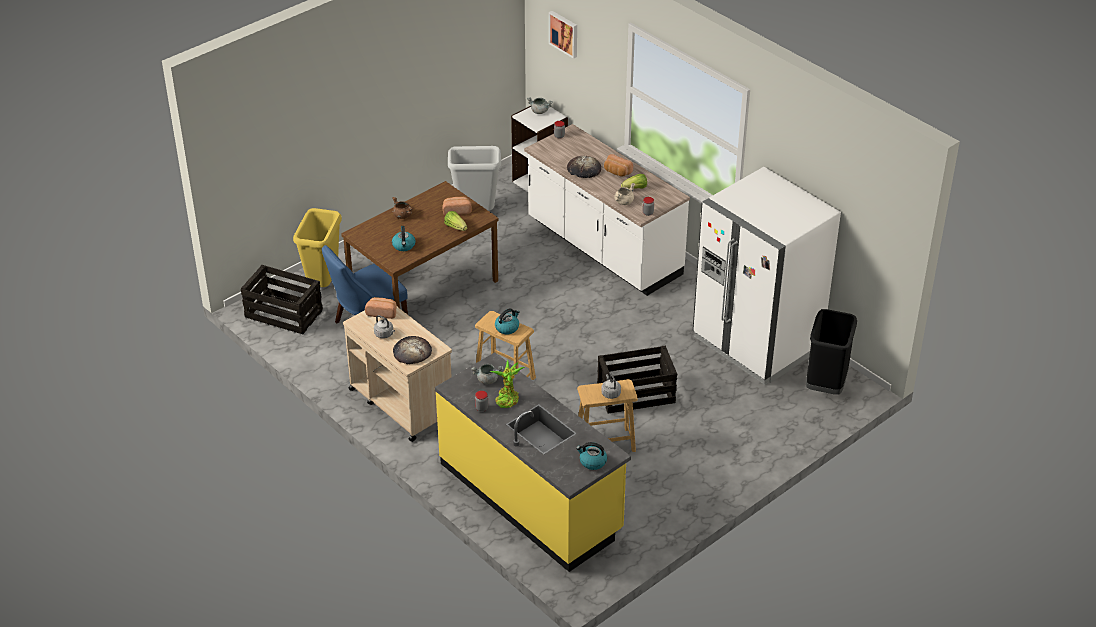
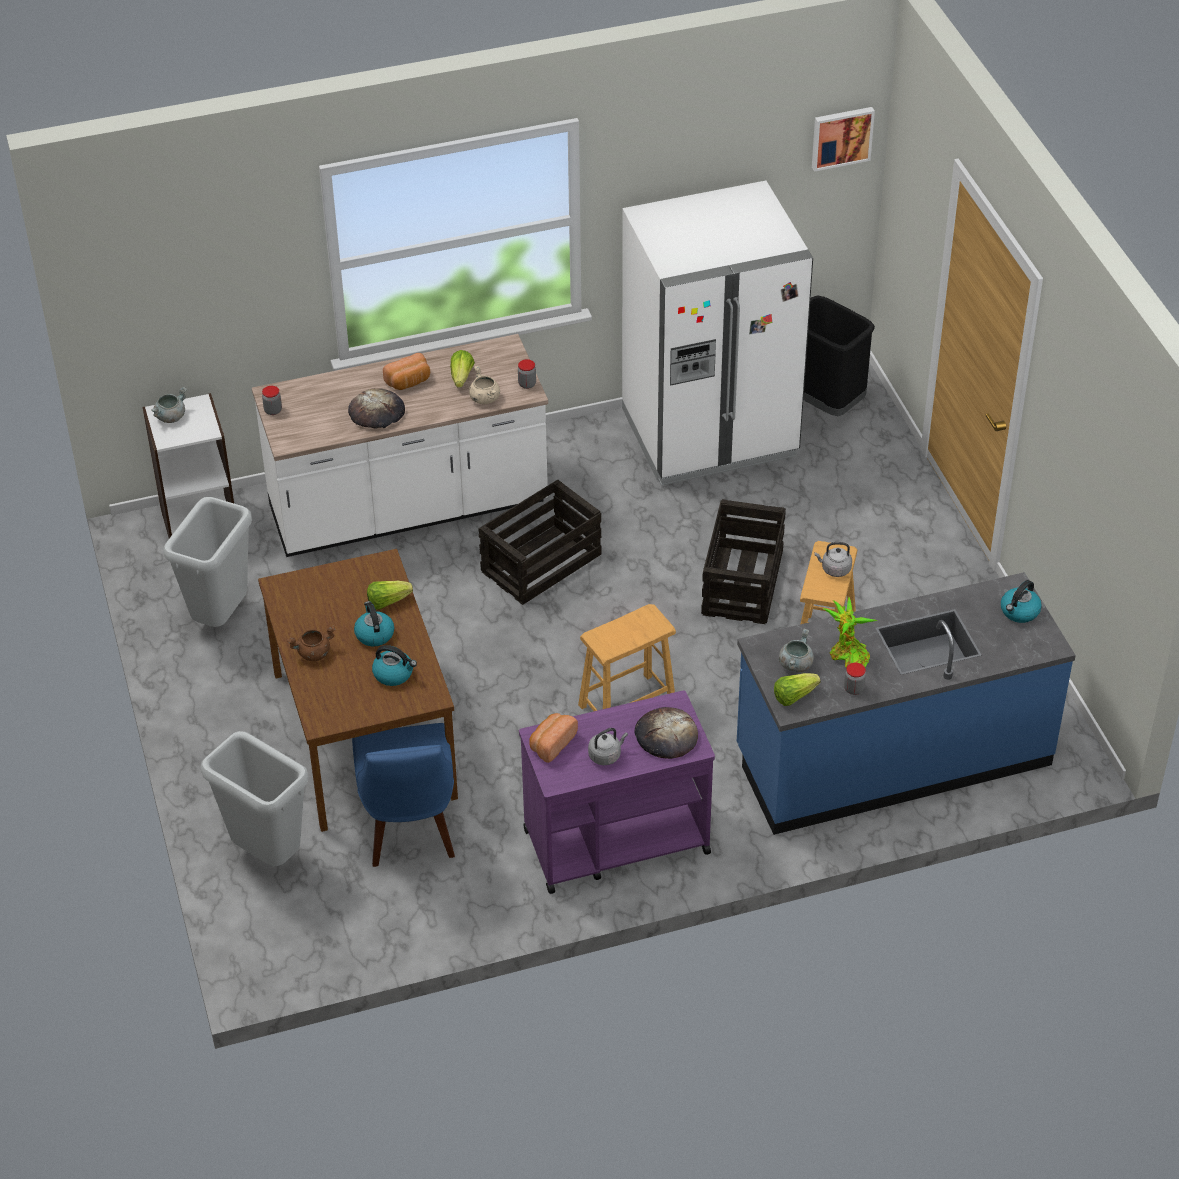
camera: 65 degrees left, 5 degrees up
(284, 314) = (310, 927): crate -> crate (541, 562)
(323, 284) = (266, 856): yellow trash can -> grey trash can
(400, 402) = (615, 841): beige cart -> purple cart
(456, 211) = (346, 588): bread -> none
(461, 386) = (794, 696): none -> lettuce
(507, 328) = (633, 629): kettle -> kettle (374, 634)
(531, 497) = (892, 757): yellow counter -> blue counter
(564, 33) = (174, 270): picture -> picture (841, 137)

